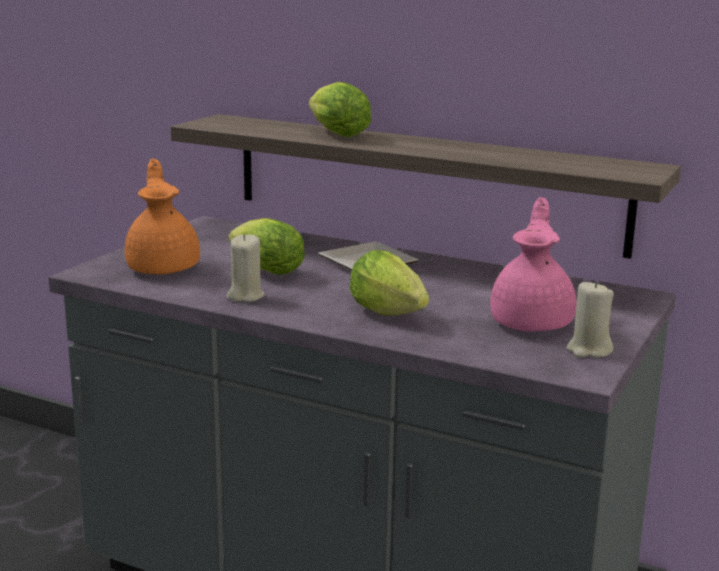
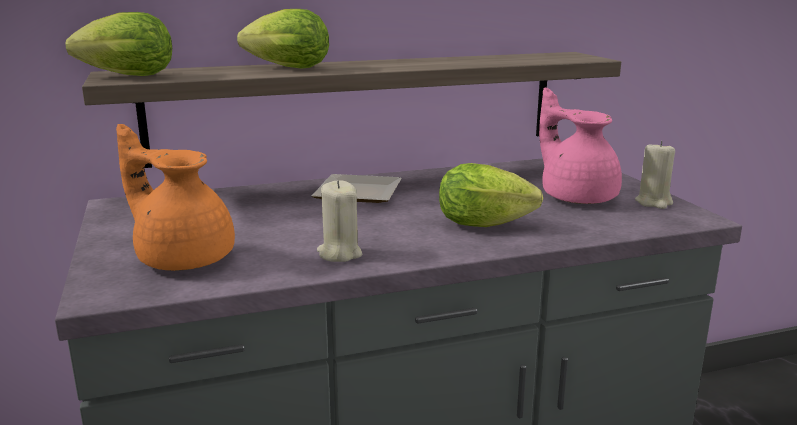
camera: 45 degrees left, 0 degrees up
(263, 270) = (290, 227): lettuce -> lettuce (122, 76)

